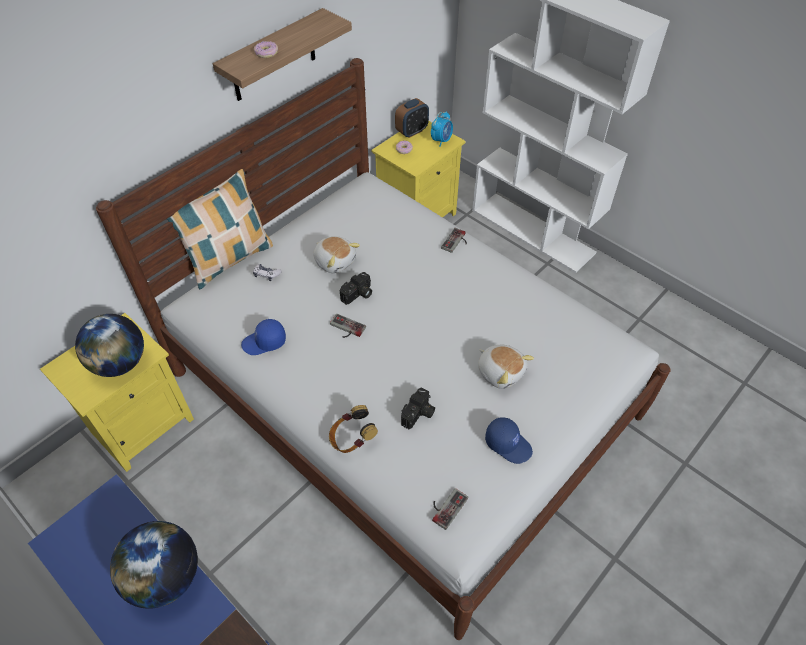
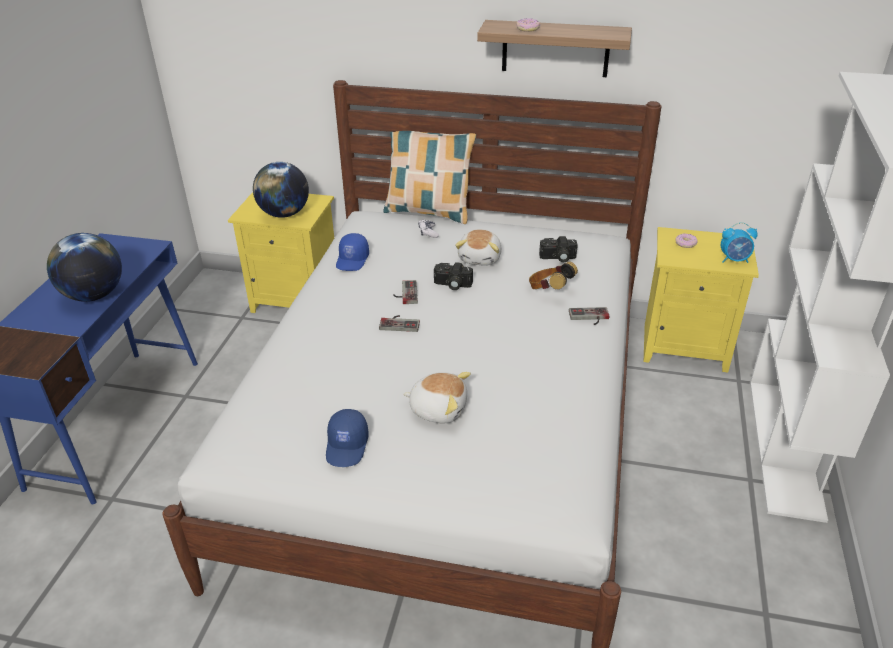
camera: 60 degrees right, 15 degrees down
(264, 342) = (353, 260): blue cap -> blue cap turned 120 degrees counterclockwise
(352, 439) = (286, 345): headphones -> headphones (549, 290)
(412, 131) = (719, 238): alarm clock -> none
(419, 414) = (339, 372): camera -> camera (557, 258)
(446, 506) = (245, 428): game controller -> game controller (400, 323)
(500, 372) = (438, 408): plush toy -> plush toy turned 90 degrees counterclockwise

